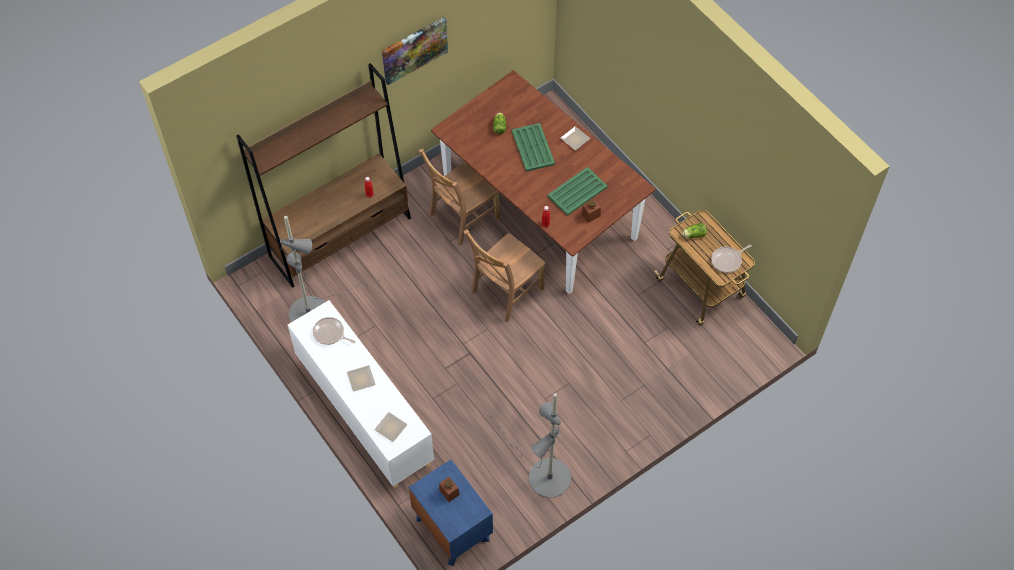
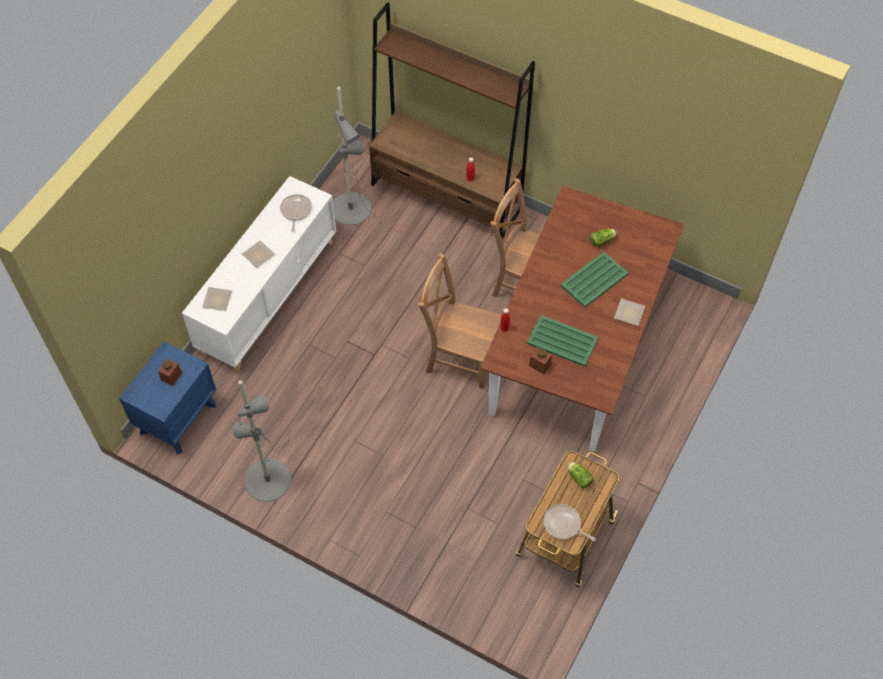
camera: 65 degrees right, 0 degrees up
(414, 49) = (589, 97): picture -> none

